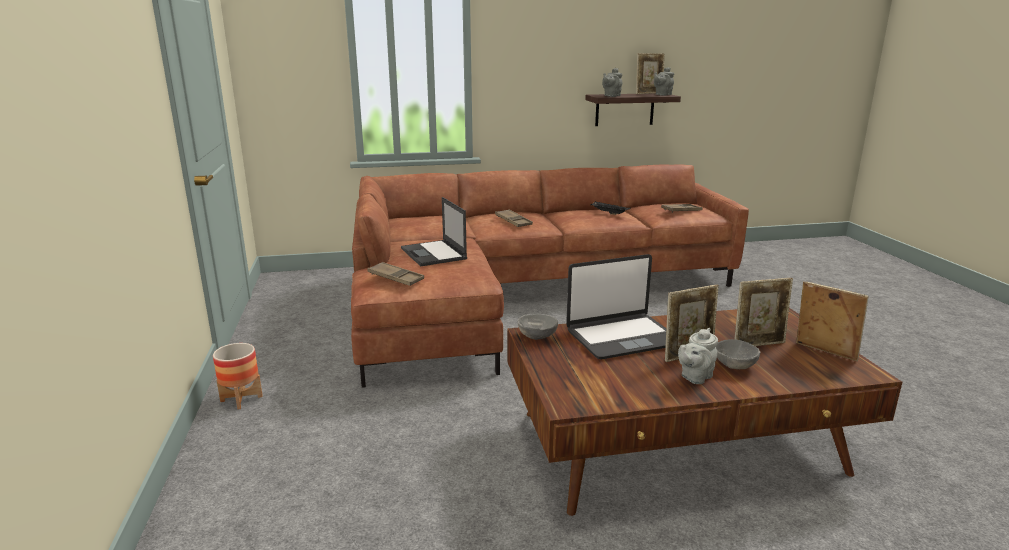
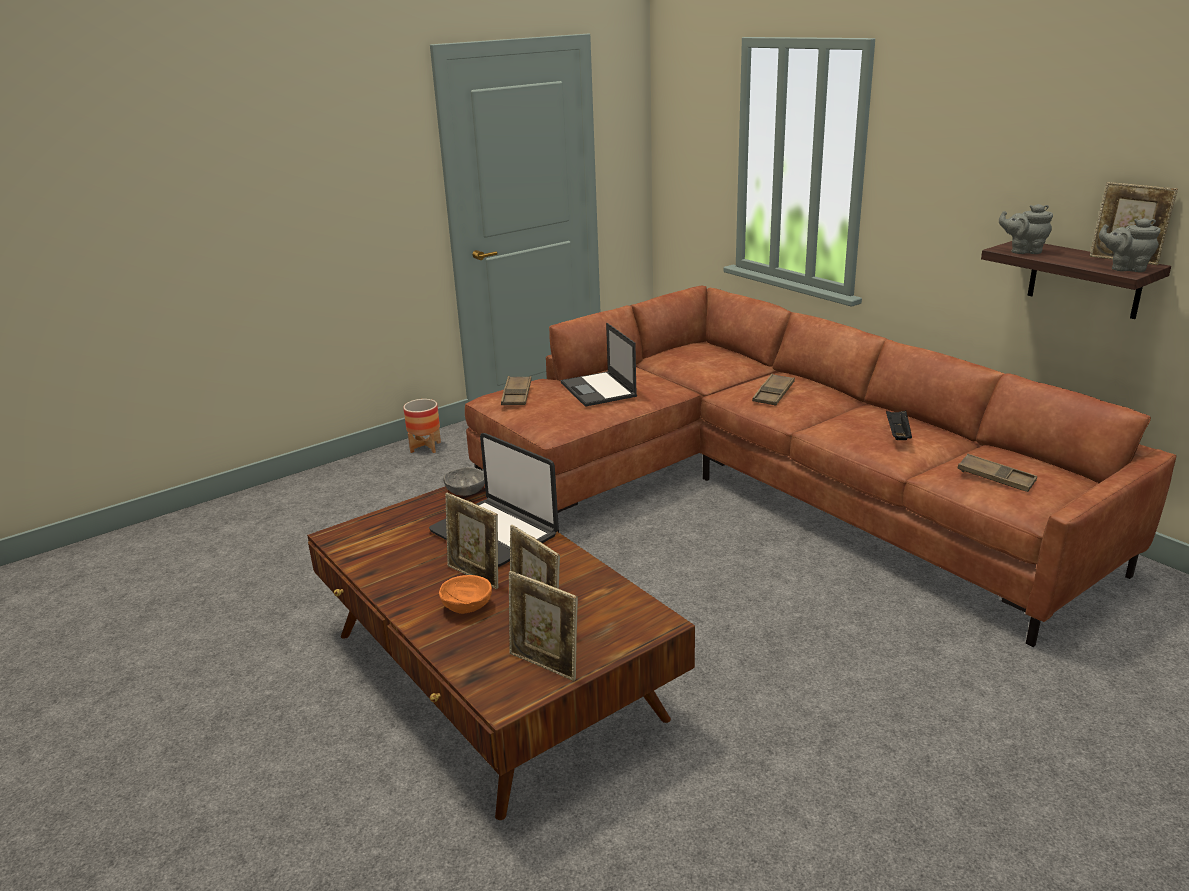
camera: 65 degrees right, 5 degrees up
(434, 254) = (599, 390): laptop -> laptop turned 60 degrees counterclockwise
(695, 377) = (423, 587): grey teapot -> none
(735, 365) = (467, 607): grey bowl -> orange bowl
(824, 352) = (545, 665): picture frame -> picture frame turned 105 degrees clockwise

